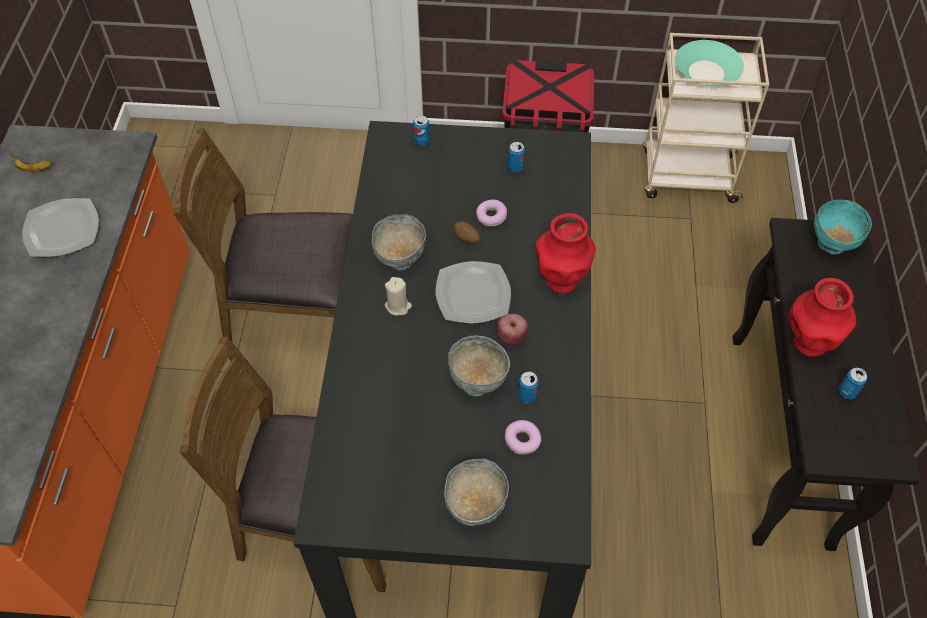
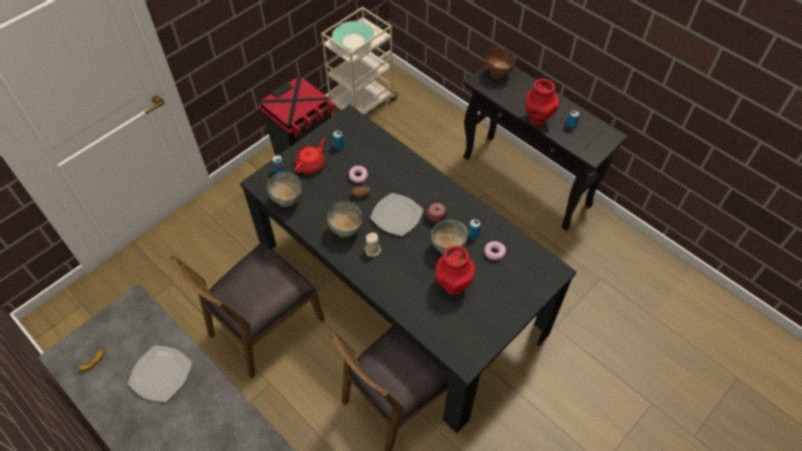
camera: 50 degrees left, 0 degrees up
(461, 162) = (311, 164): none -> red teapot
(475, 507) = (513, 295): grey bowl -> grey bowl (287, 200)
(561, 280) = (423, 176): red vase -> red vase (453, 285)
(832, 245) = (498, 74): turquoise bowl -> brown bowl

